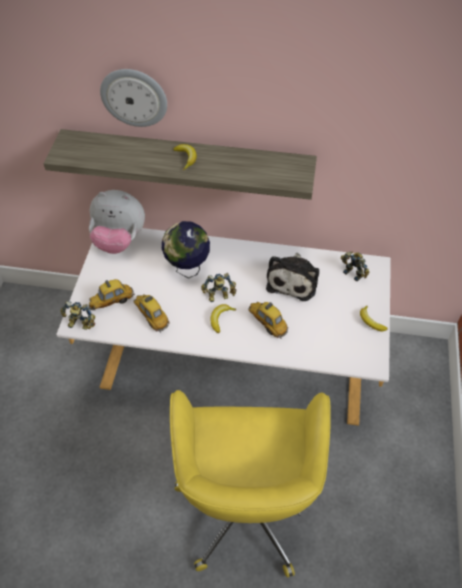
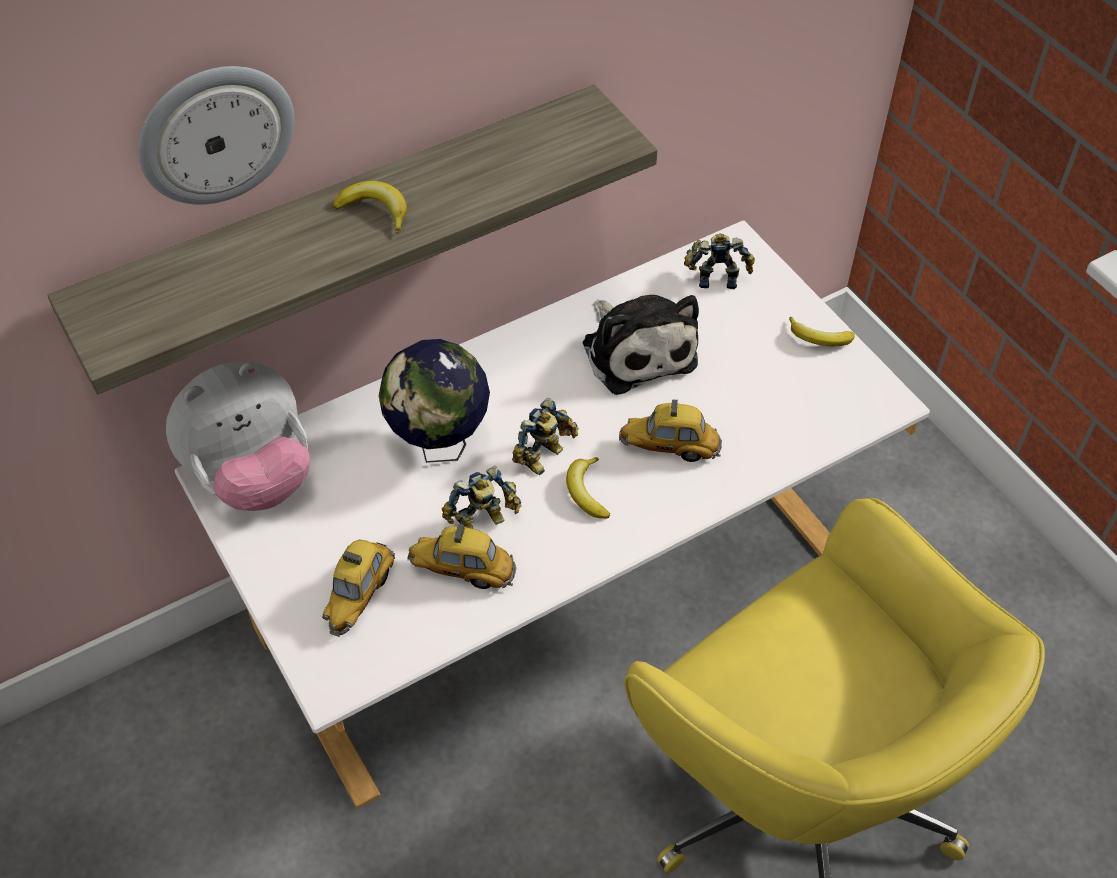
camera: 40 degrees left, 0 degrees up
(79, 325) = (344, 679): toy robot -> toy robot (483, 523)

